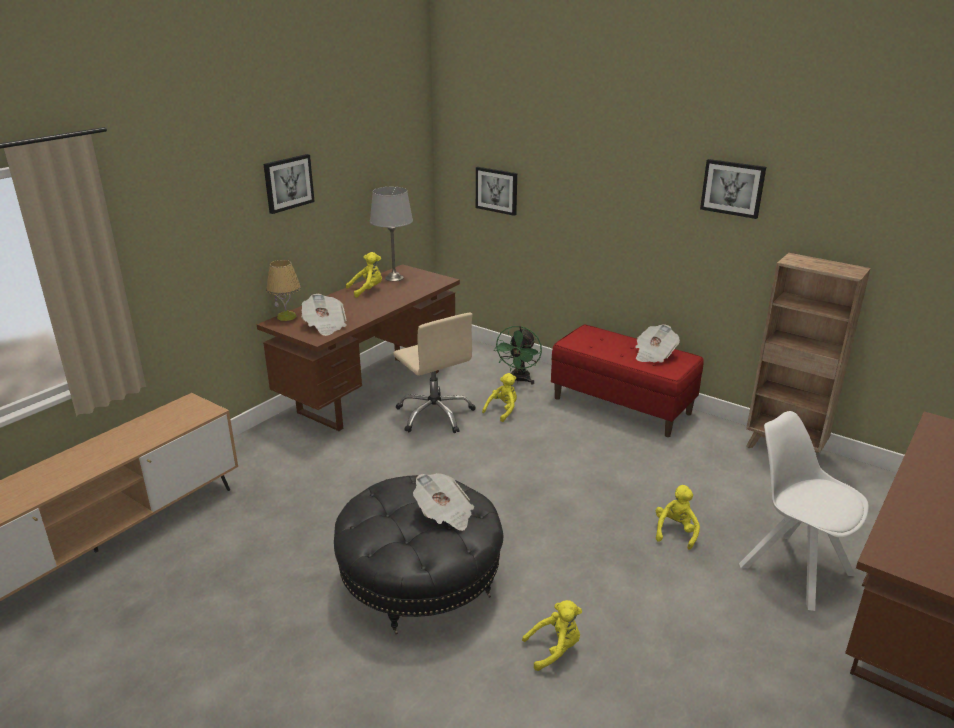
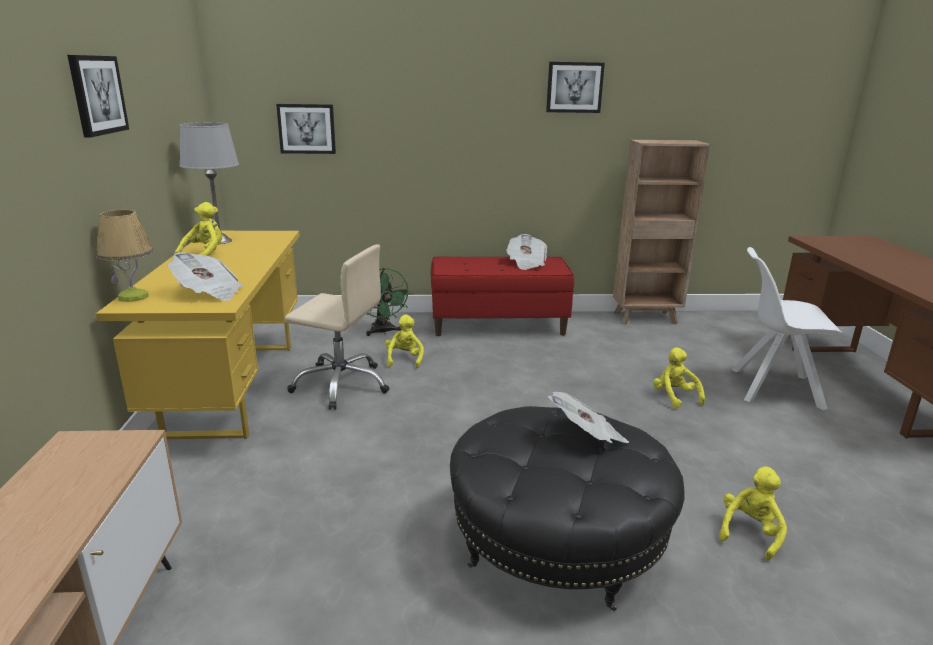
camera: 40 degrees left, 5 degrees down
(371, 391) = (233, 387): brown desk -> yellow desk

